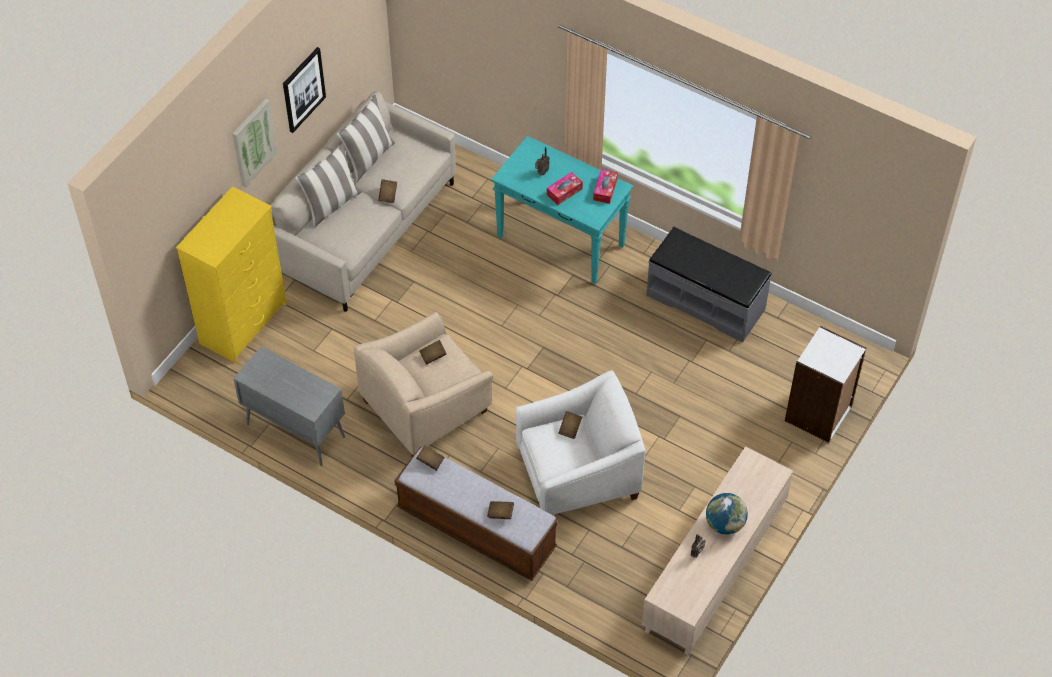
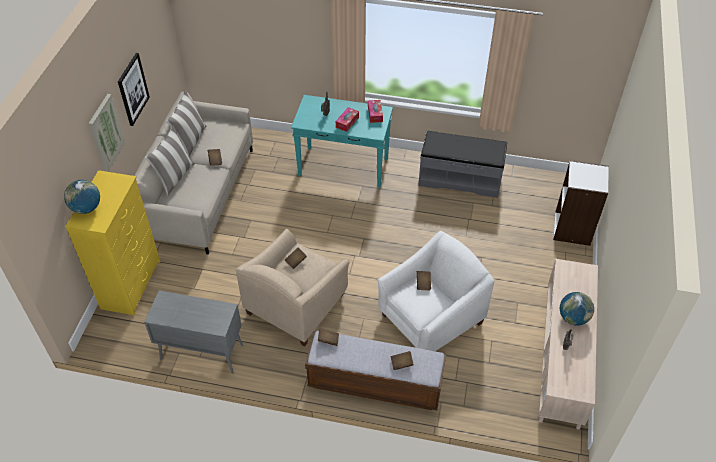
camera: 20 degrees left, 5 degrees down
(205, 231) = (86, 208): none -> globe

